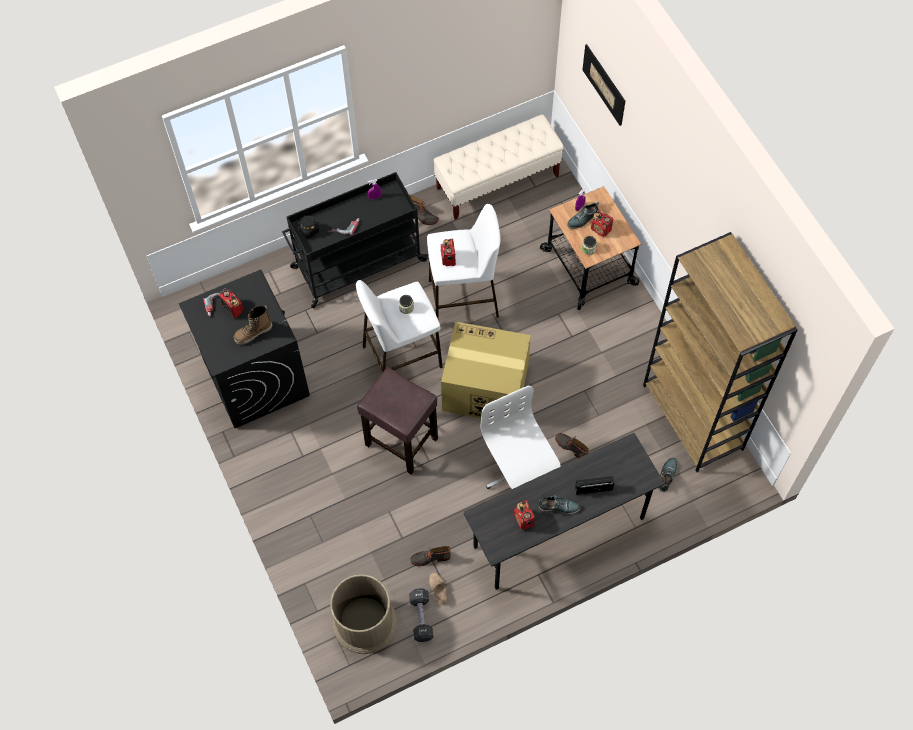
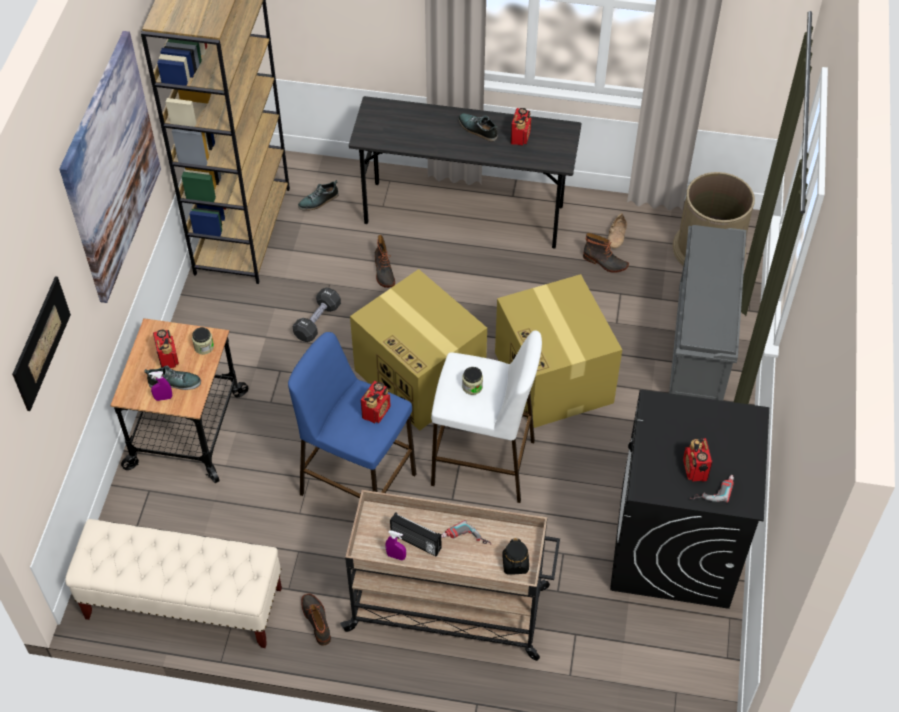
camera: 145 degrees left, 10 degrees down
(253, 333) = (687, 426): boot -> none
(320, 529) = (700, 347): none -> grey shoe rack
(357, 264) = (450, 609): black cart -> beige cart
(400, 441) = (554, 378): brown stool -> cardboard box
(421, 617) = (651, 223): black dumbbell -> black dumbbell (317, 321)
(464, 298) = (357, 483): white stool -> blue stool
(518, 474) = (457, 281): white office chair -> none
(593, 488) = (432, 125): radio -> radio (415, 542)
(680, 192) = (111, 168): none -> picture

